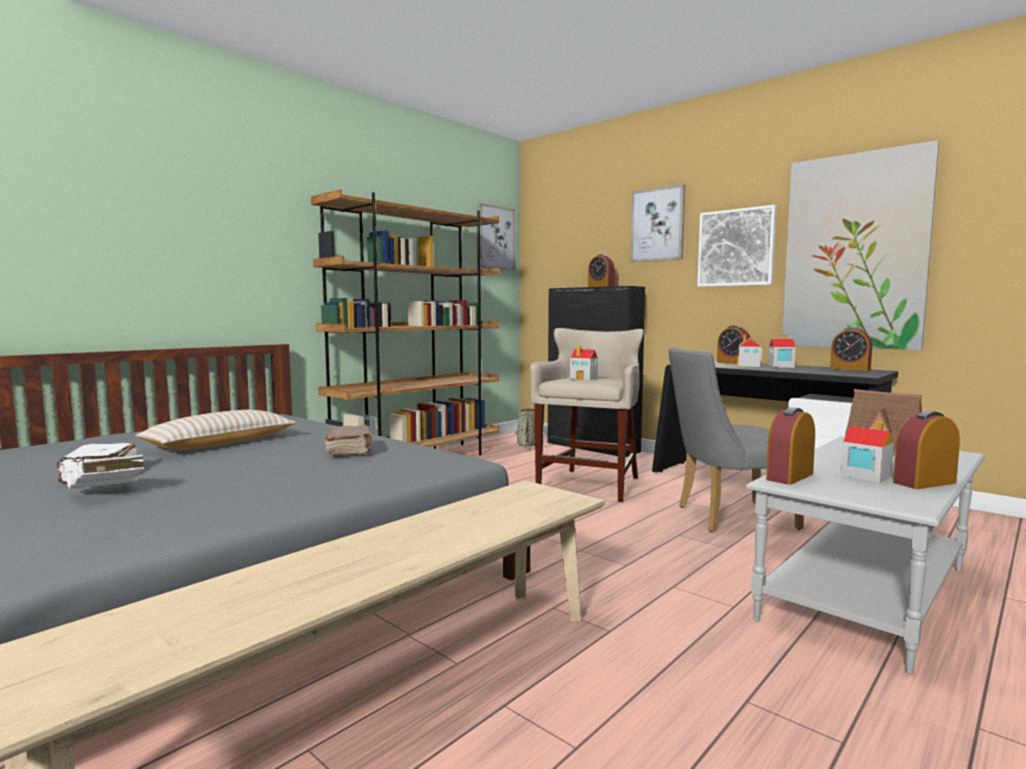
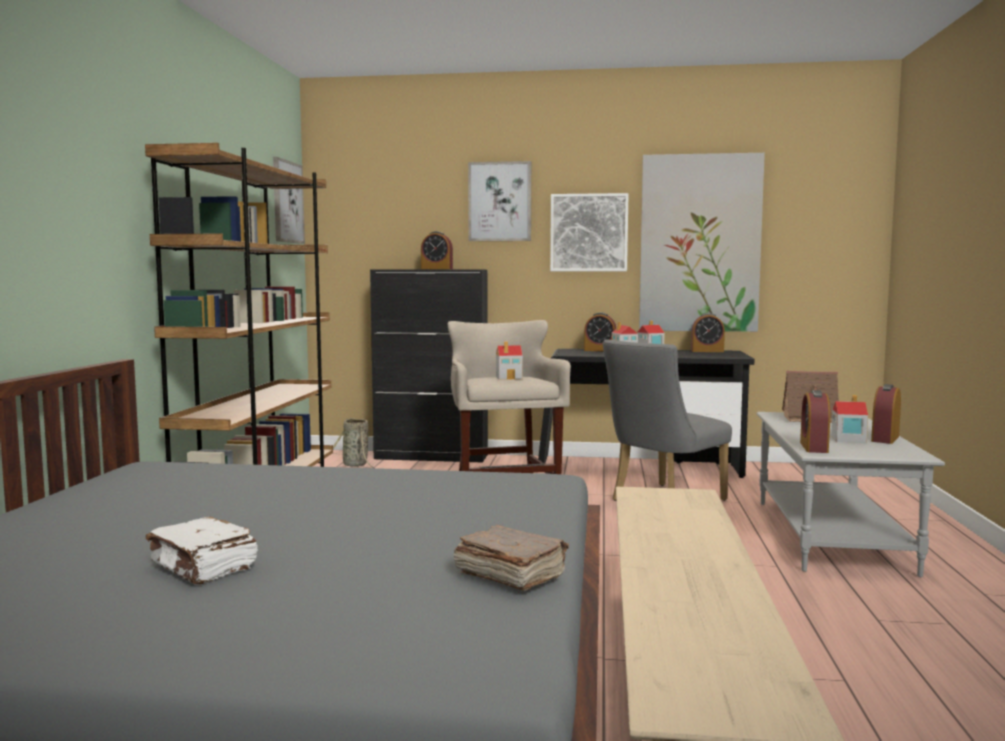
camera: 35 degrees left, 0 degrees up
(106, 494) = (311, 579): white book -> none
(220, 444) = (215, 507): beige pillow -> none
(350, 451) = (411, 487): brown book -> brown book (509, 575)

